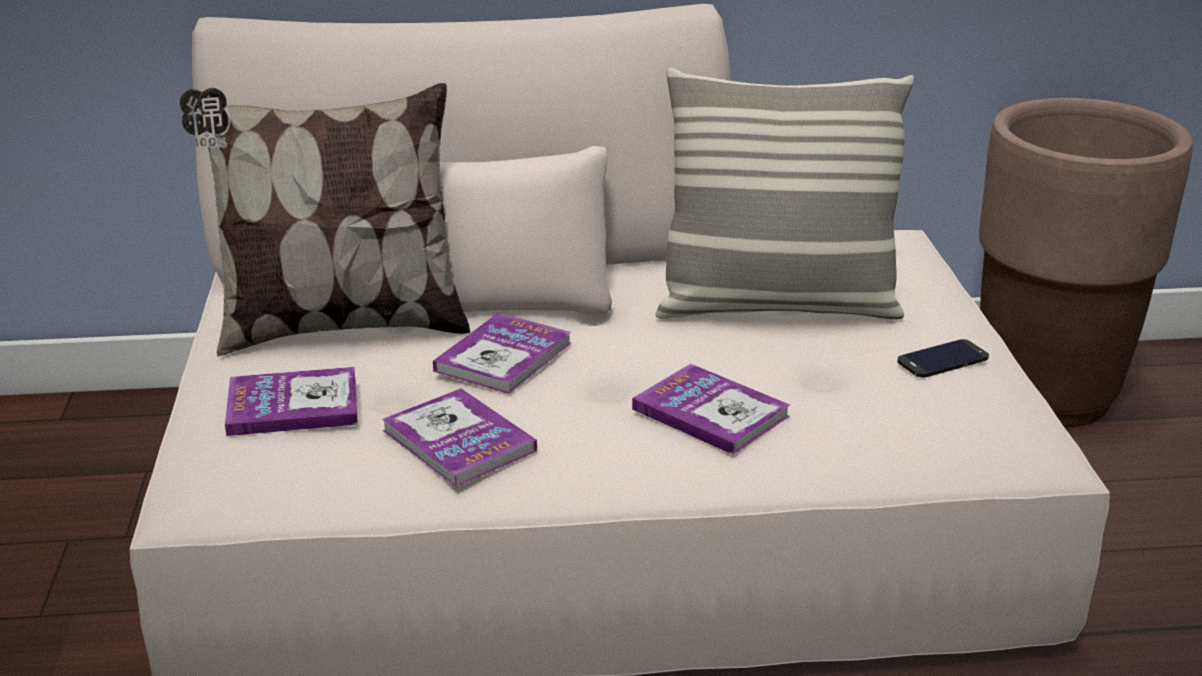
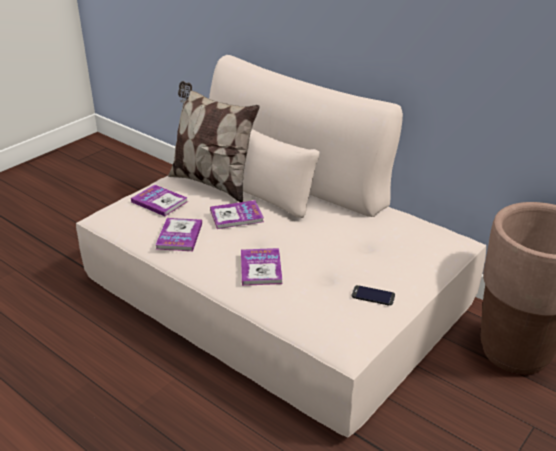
camera: 45 degrees right, 5 degrees up
(777, 307) = (354, 244): pillow -> none

